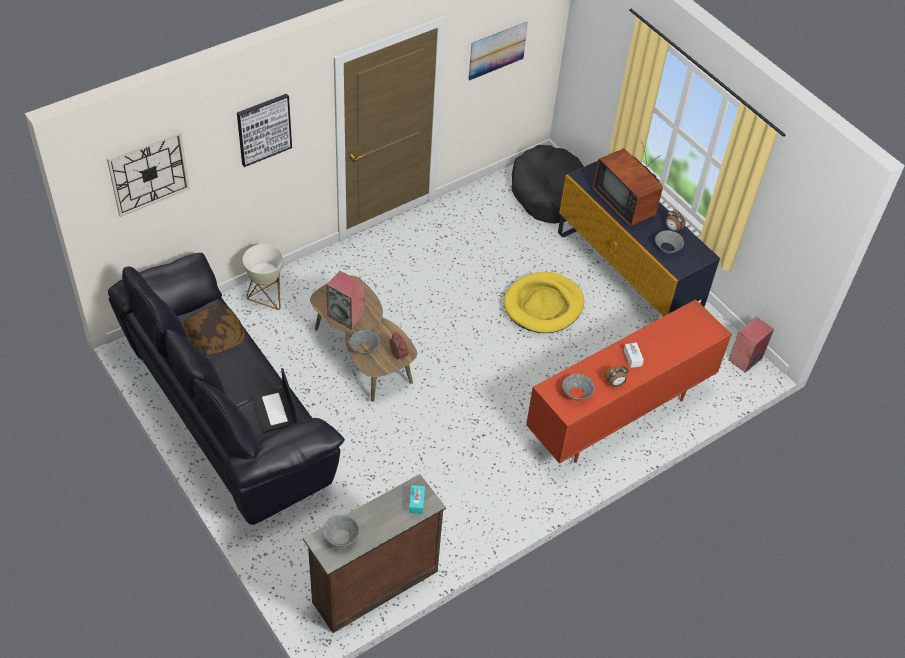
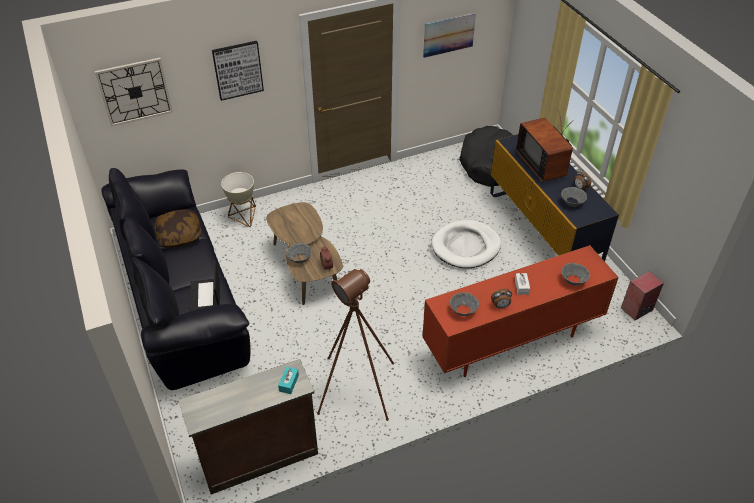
camera: 15 degrees right, 5 degrees down
(341, 537) = (212, 404): grey bowl -> grey bowl (573, 280)
(346, 315) = (292, 231): speaker -> none
(460, 492) = (356, 388): none -> brown floor lamp
(543, 305) = (466, 246): yellow dog bed -> white dog bed

